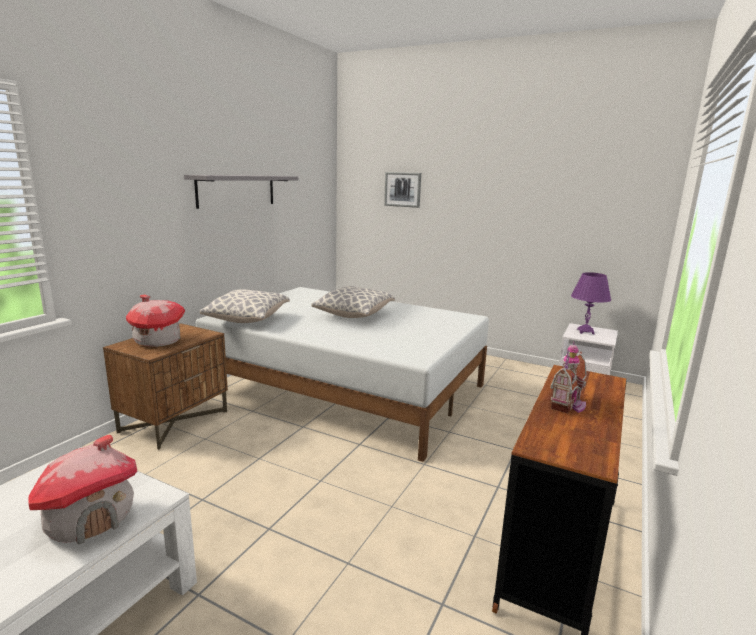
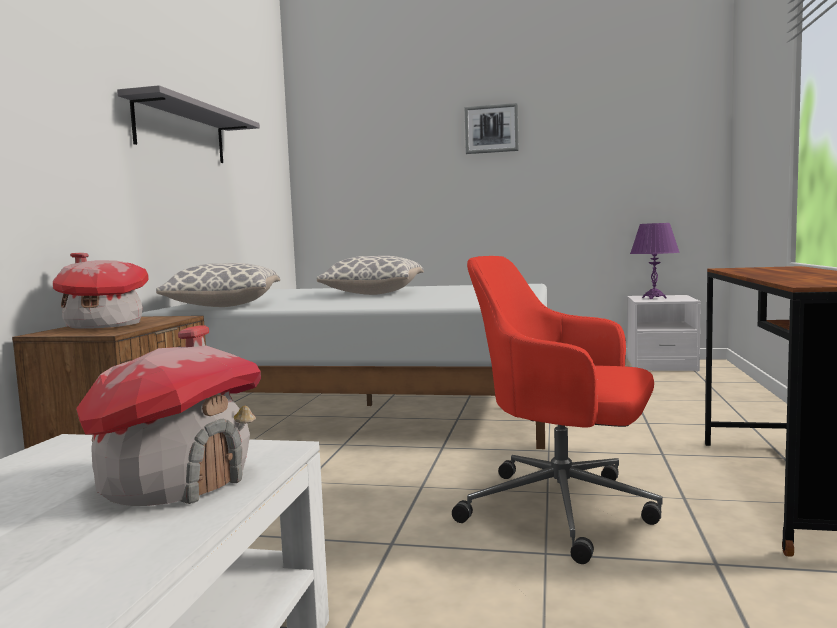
camera: 15 degrees left, 10 degrees down
(388, 526) = (564, 510): none -> red office chair
(402, 189) = (386, 153): picture -> picture (491, 129)
(569, 405) = (783, 274): toy house -> none

